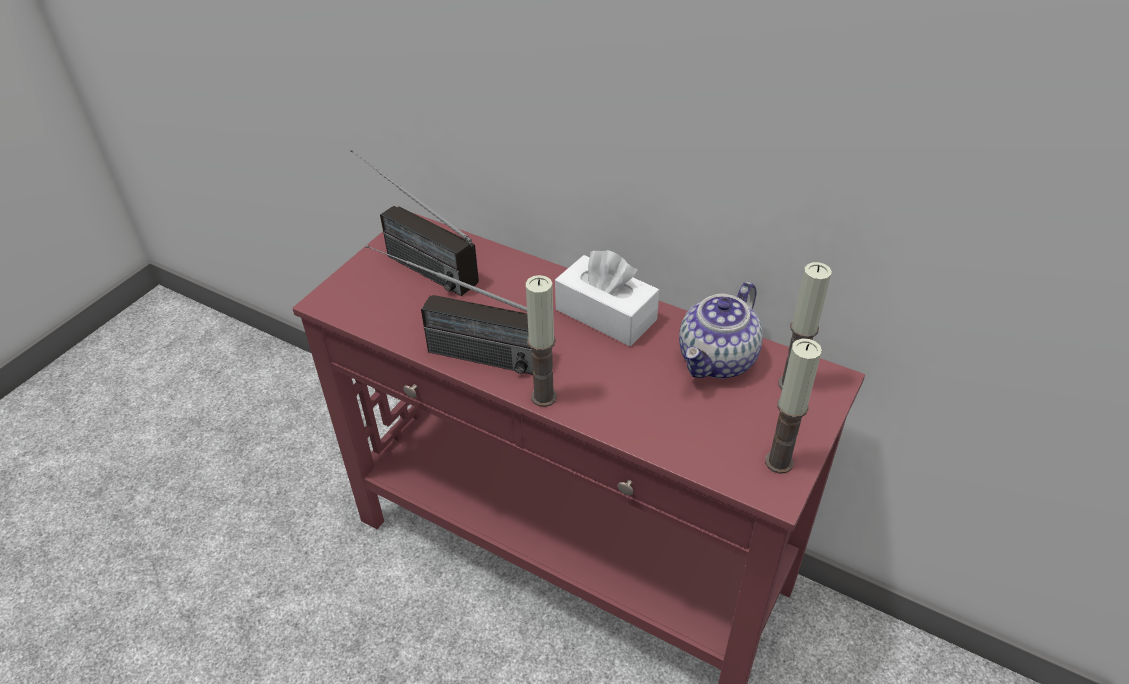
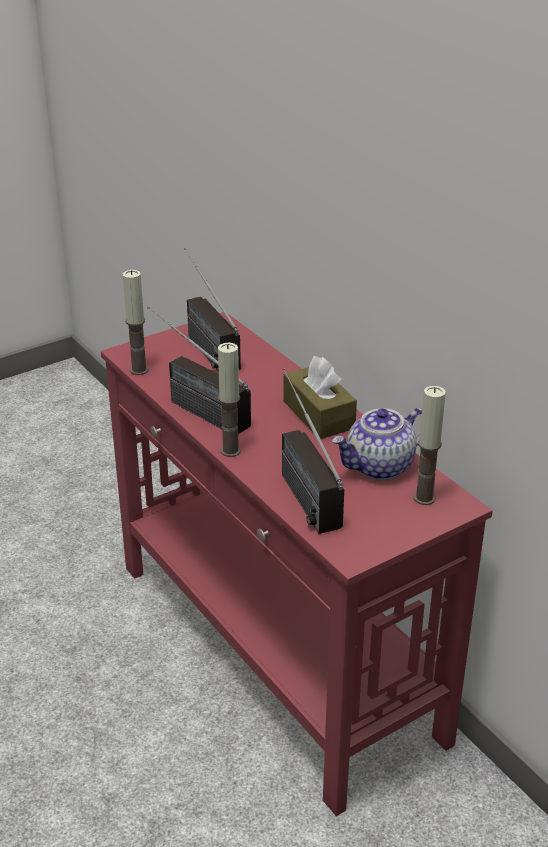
camera: 25 degrees right, 10 degrees down
(606, 314) = (318, 415): white tissue box -> brown tissue box
(651, 417) = (298, 485): none -> radio
(779, 462) = (370, 540): candle -> candle (139, 370)

